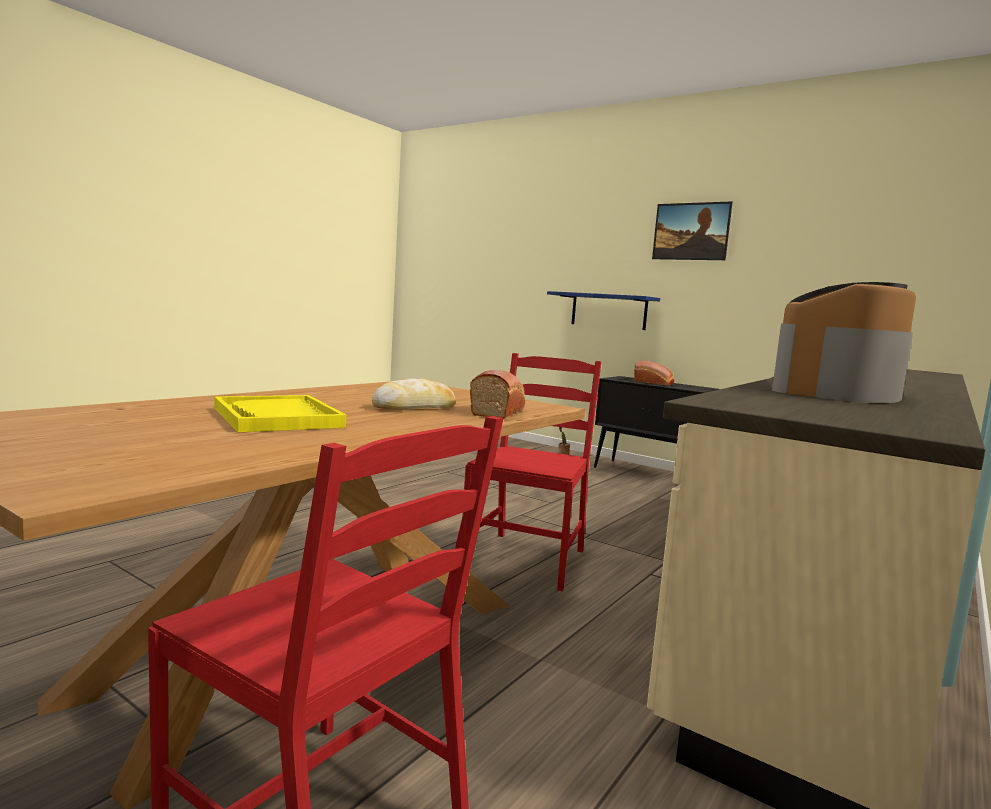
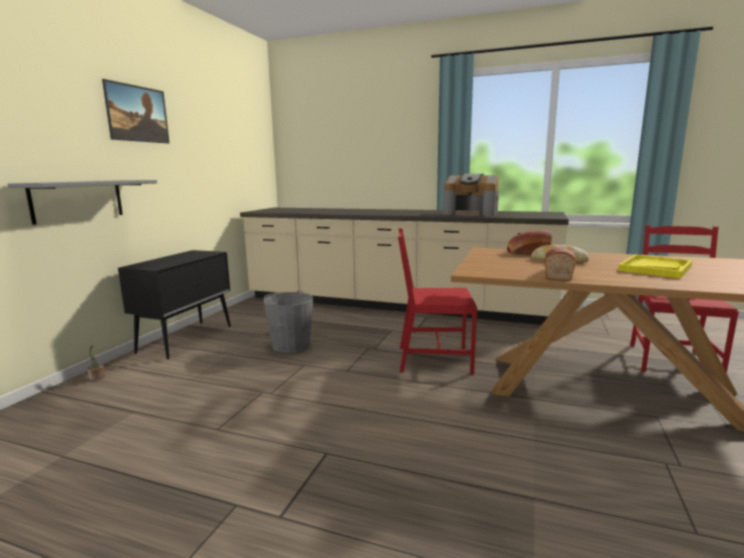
camera: 105 degrees left, 5 degrees up
(608, 311) = (78, 200): blue shelf -> grey shelf
(615, 504) = (291, 345): none -> grey bucket
(654, 383) = (179, 259): bread -> bread (557, 274)

